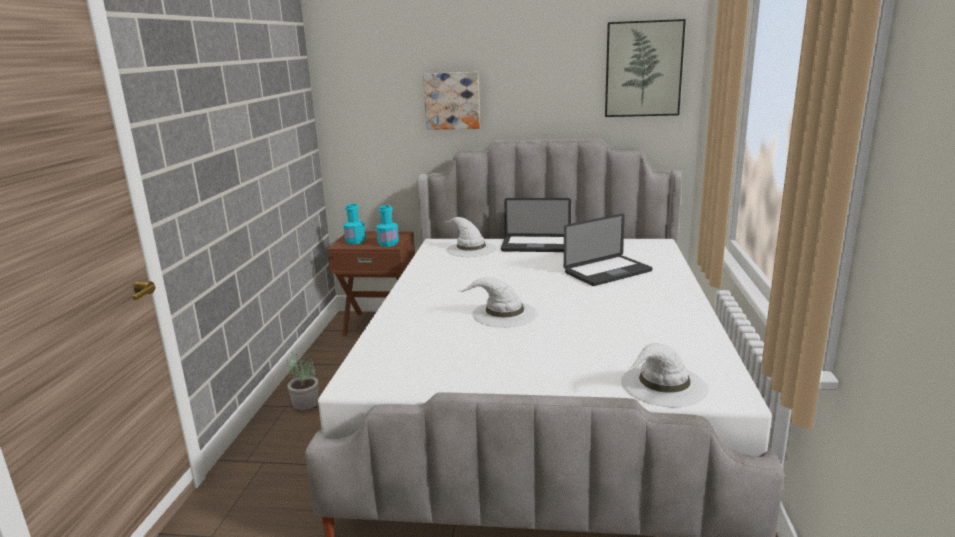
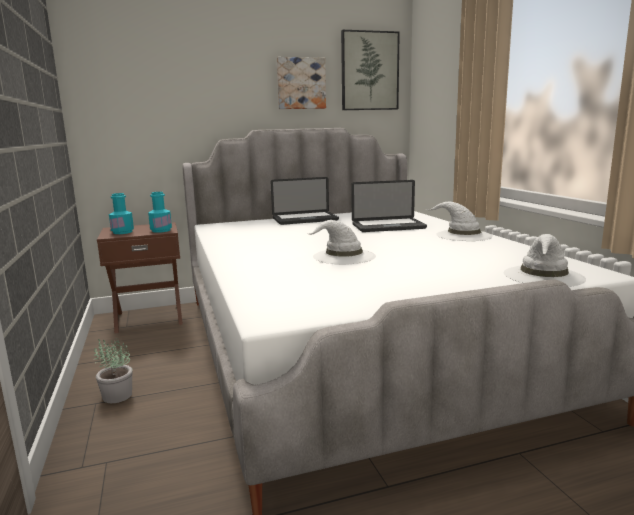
camera: 25 degrees left, 5 degrees down
(452, 100) = (210, 94): picture -> picture (301, 83)
(470, 249) = (249, 226): white hat -> white hat (463, 235)
(608, 272) = (388, 226): laptop -> laptop turned 45 degrees clockwise

